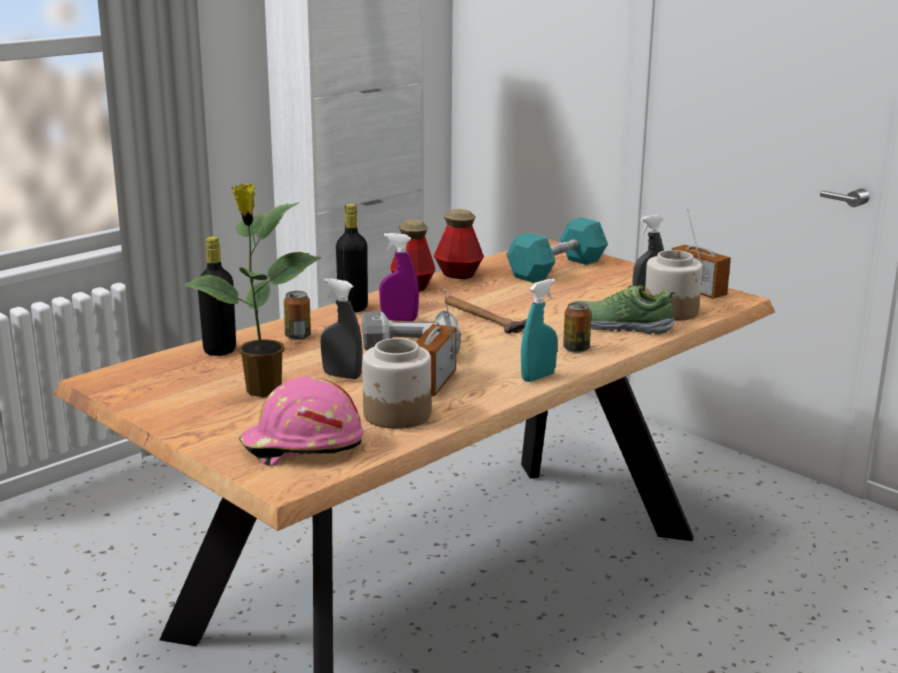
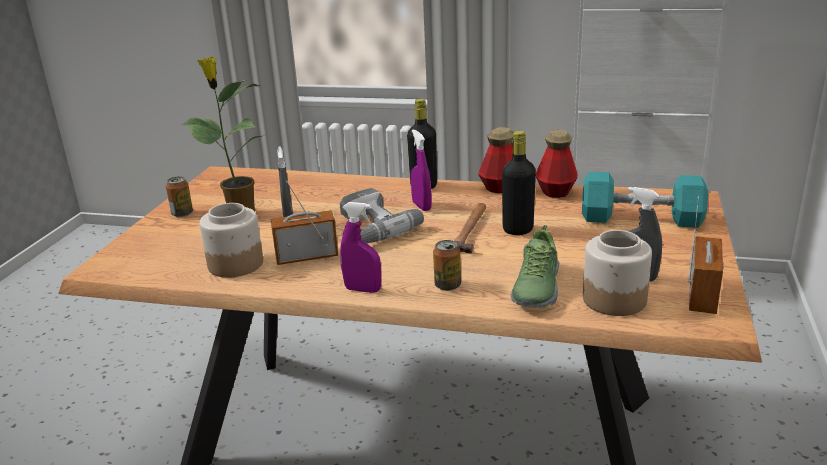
camera: 60 degrees right, 5 degrees up
(219, 350) = (295, 181): black bottle -> black bottle (518, 230)
(298, 336) = (346, 191): can -> can (182, 214)
(302, 446) = (158, 254): pink hard hat -> none
(538, 377) = (362, 290): turquoise spray bottle -> purple spray bottle
(621, 326) = (535, 288): shoe -> shoe turned 150 degrees counterclockwise

